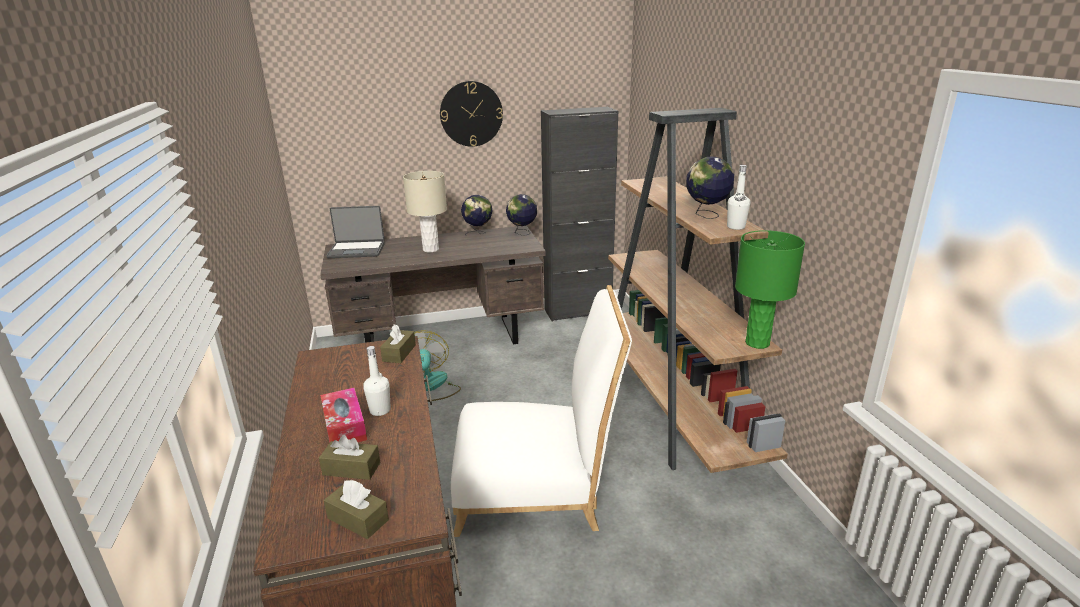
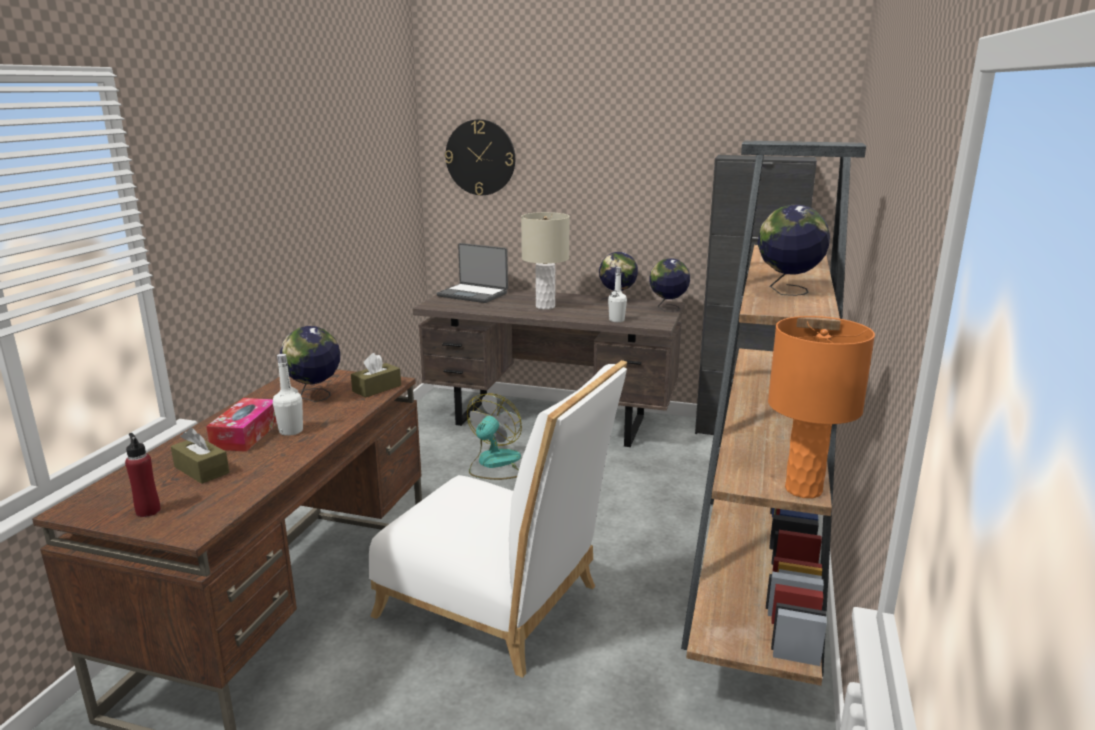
camera: 30 degrees right, 5 degrees down
(356, 375) = (315, 397): none -> globe
(358, 519) = (148, 511): brown tissue box -> red bottle
(471, 114) = (629, 152): wall clock -> wall clock (480, 157)
(736, 227) = (801, 308): white bottle -> white bottle (616, 320)
(757, 343) = (803, 489): green table lamp -> orange table lamp

